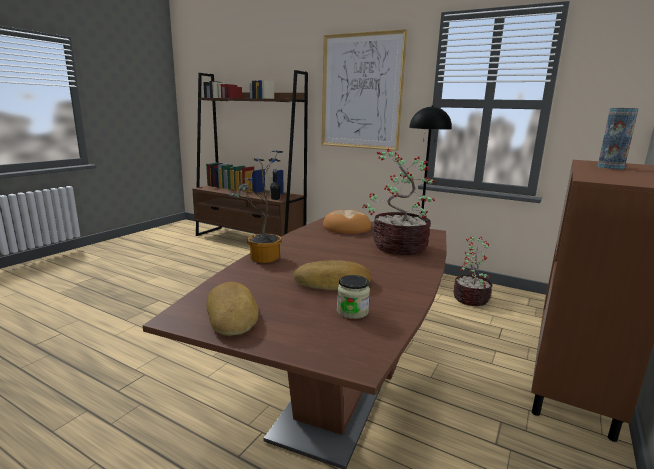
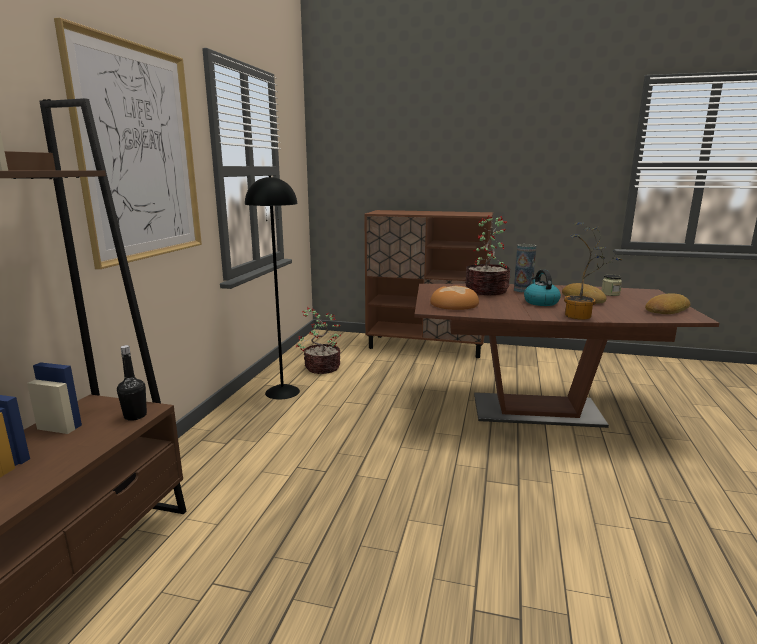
camera: 105 degrees left, 0 degrees up
(331, 257) = (540, 302): none -> kettle
(610, 167) = (412, 212): vase -> vase (523, 290)

